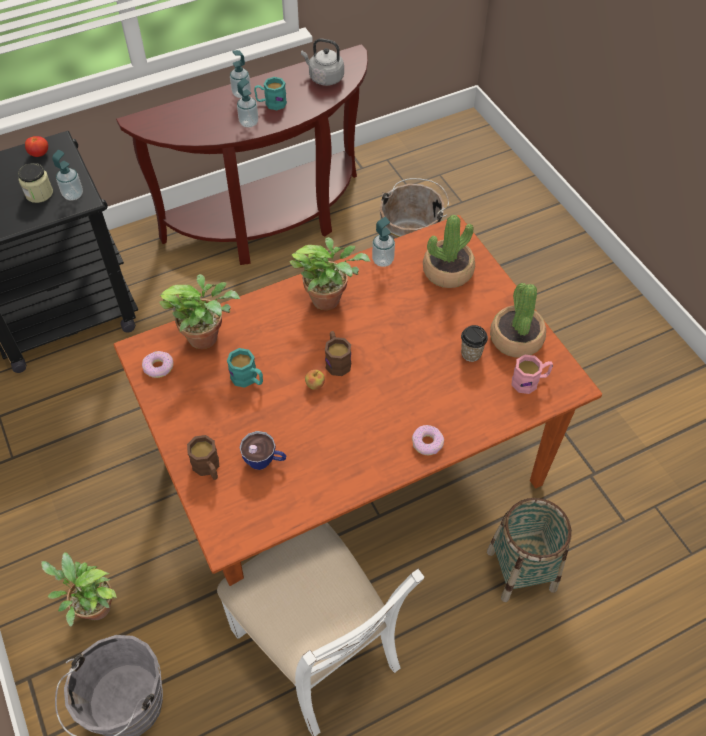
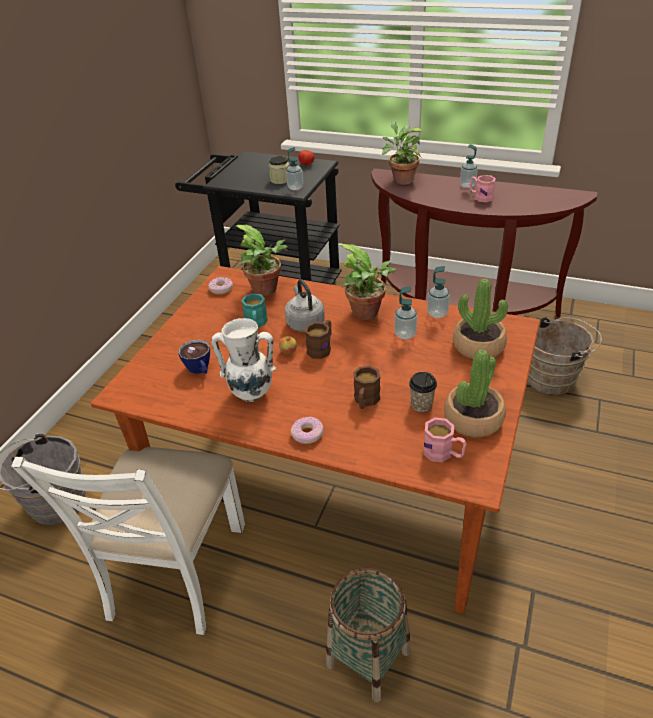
camera: 50 degrees right, 15 degrees down
(93, 607) = (109, 439): potted plant -> potted plant (401, 180)
(208, 468) = (168, 352): brown mug -> brown mug (365, 401)
(249, 123) = (450, 200): soap dispenser -> soap dispenser (405, 334)
(271, 103) = (480, 197): turquoise mug -> pink mug
(324, 78) = (539, 198): grey kettle -> grey kettle (304, 323)
(338, 446) = (251, 393): none -> white vase

